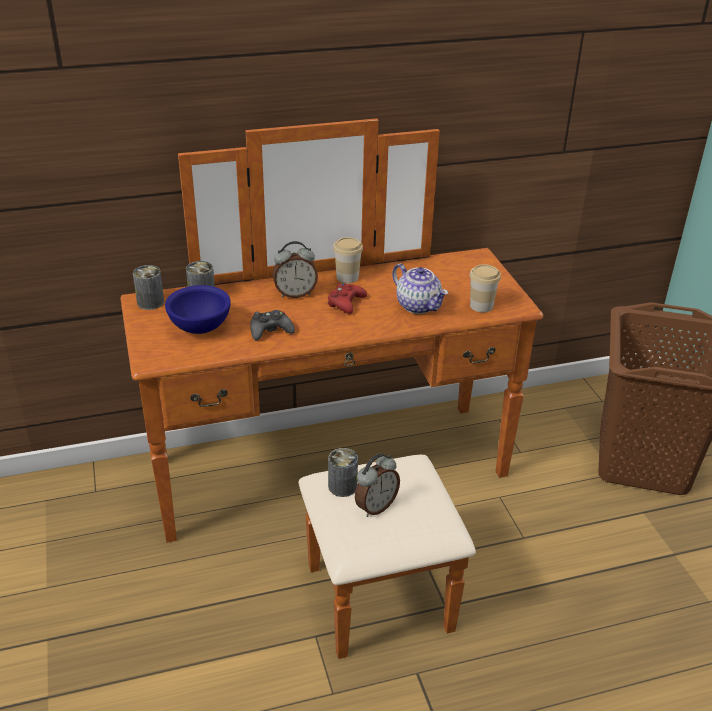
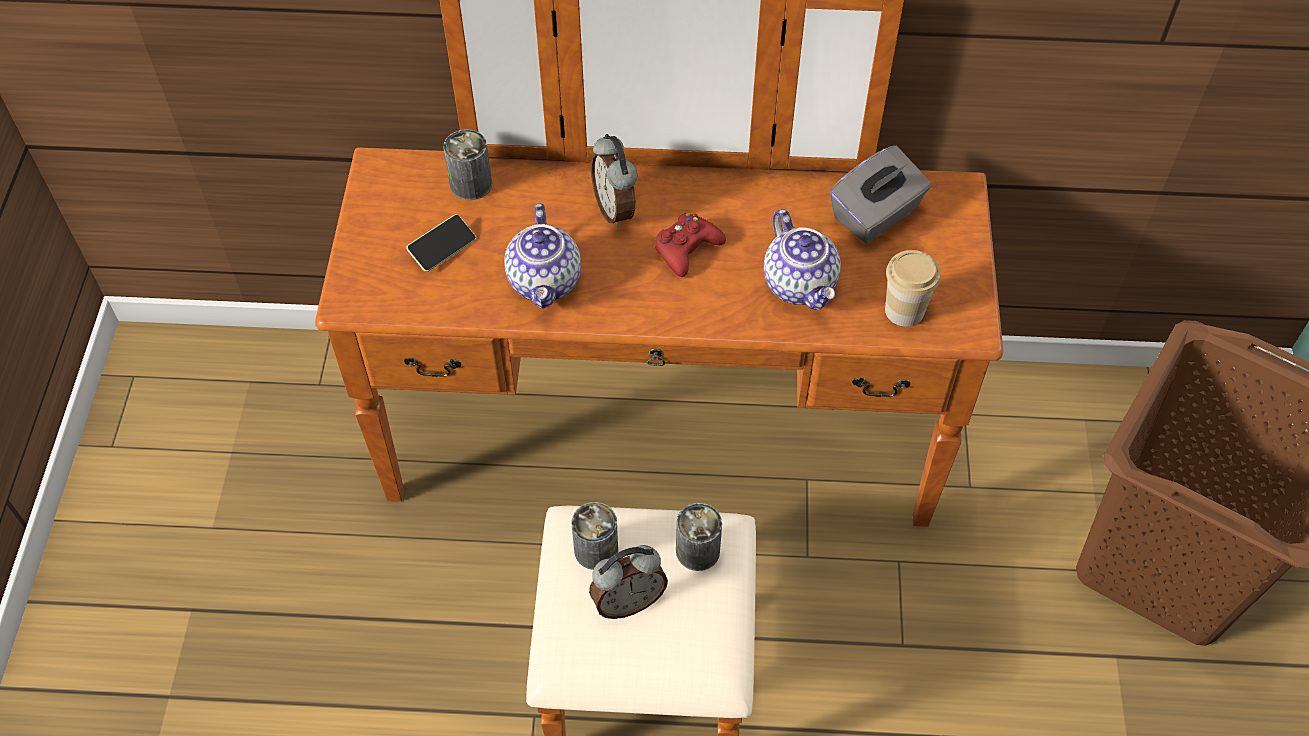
camera: 20 degrees right, 20 degrees up
(150, 302) = (391, 175): can -> can (697, 551)
(199, 328) = (443, 249): blue bowl -> phone
(270, 330) = (546, 282): black game controller -> teapot
(295, 294) = (615, 209): alarm clock -> alarm clock turned 60 degrees clockwise
(347, 277) = (714, 190): cup -> none
(442, 272) = (876, 215): none -> grey tissue box

